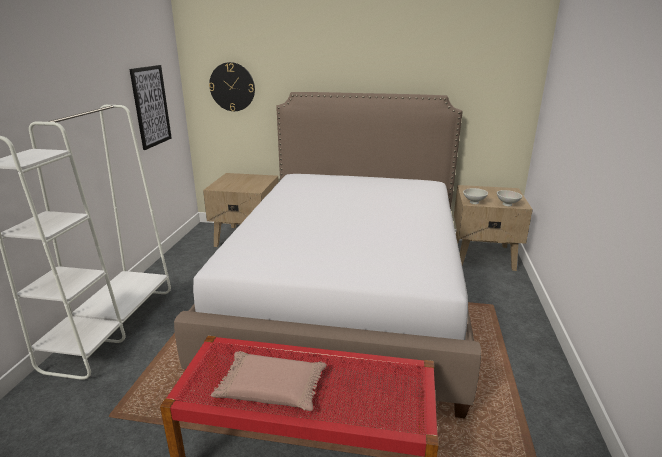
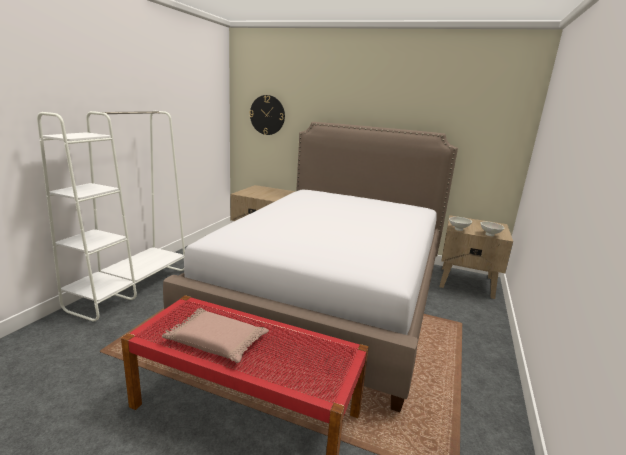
camera: 10 degrees right, 5 degrees down
(151, 106) = (199, 122): picture -> none

